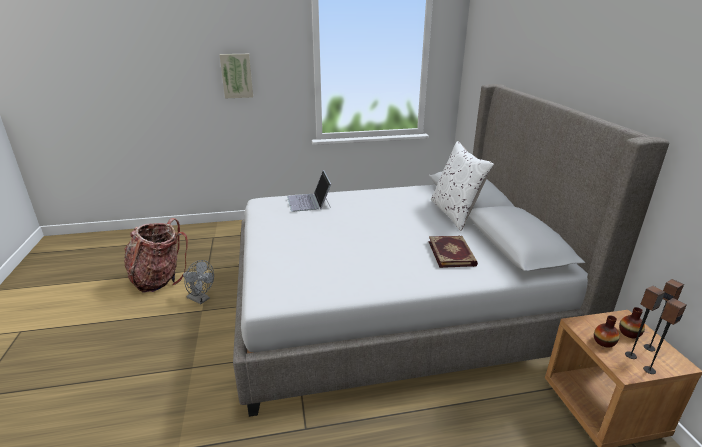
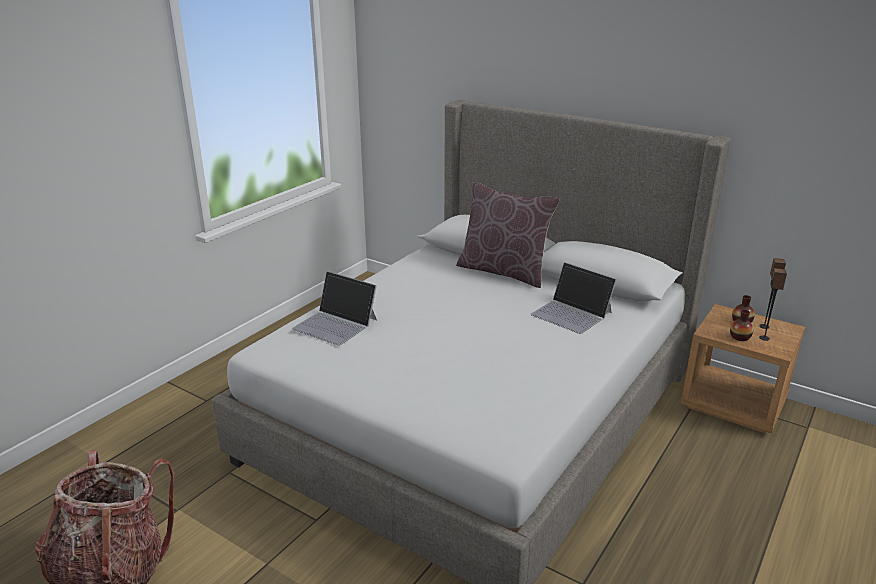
camera: 45 degrees left, 0 degrees up
(201, 299) = (240, 552): grey fan -> none
(236, 75) = (66, 156): picture -> none
(452, 253) = (572, 313): book -> laptop
(455, 213) = (504, 271): white pillow -> brown pillow
(649, 370) = (785, 342): speaker -> none

